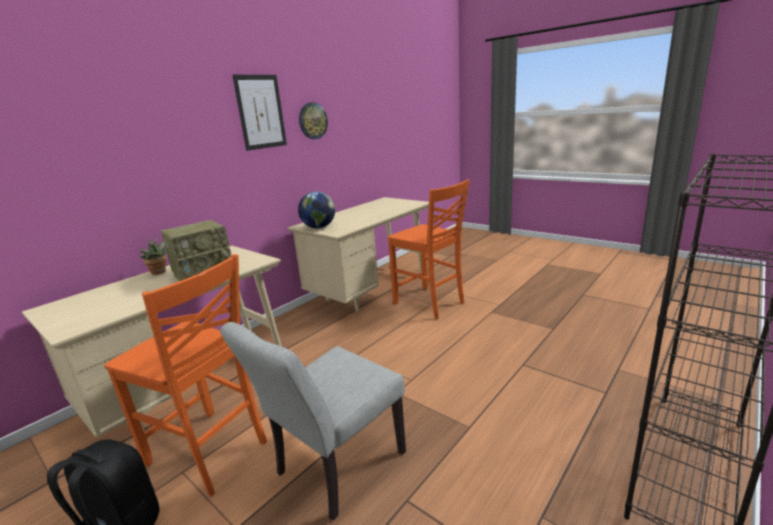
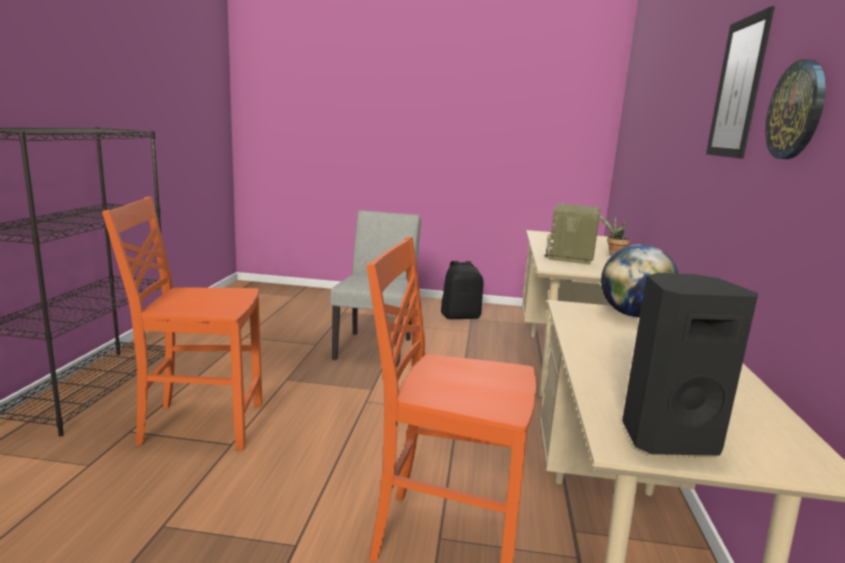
camera: 145 degrees right, 5 degrees down
(210, 453) = (468, 338): orange chair -> orange chair (200, 424)
(406, 203) = (666, 437): none -> black speaker

